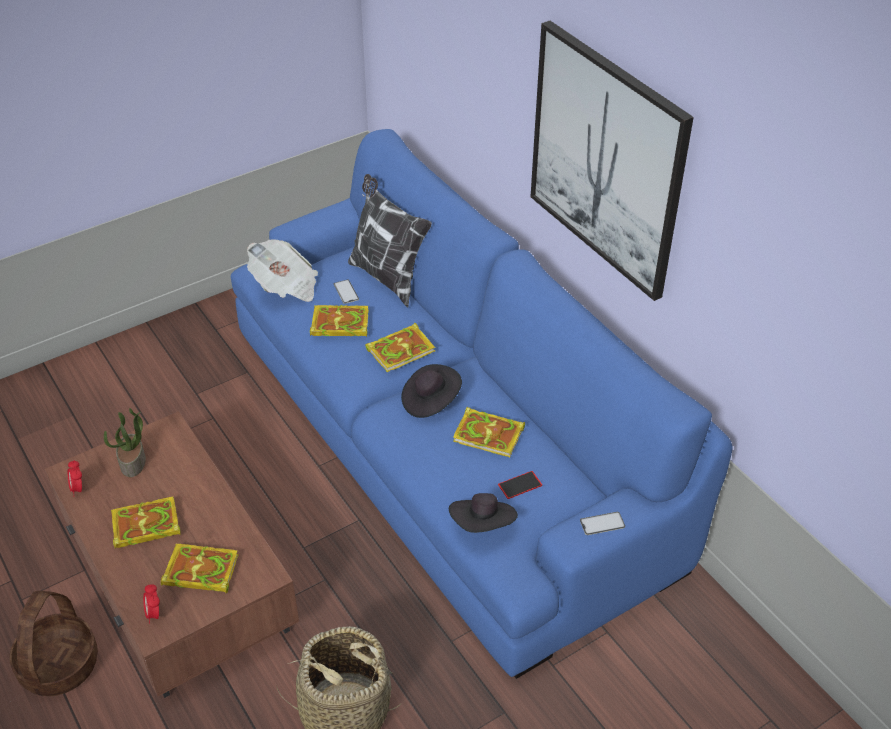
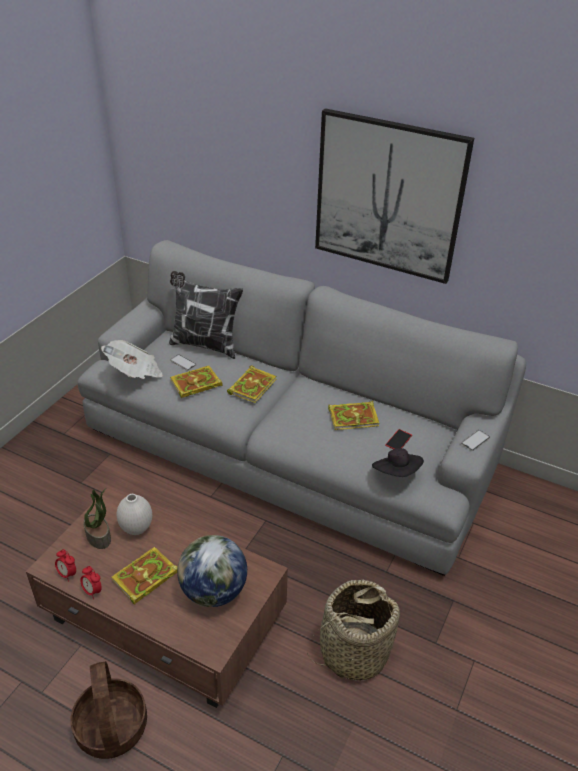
camera: 30 degrees left, 5 degrees down
(154, 613) = (203, 637): alarm clock -> alarm clock (92, 591)
(174, 469) = (136, 528): none -> white vase
(199, 571) = (213, 591): book -> globe
(430, 401) = (297, 411): black hat -> none
(447, 444) = (288, 449): blue sofa -> grey sofa

